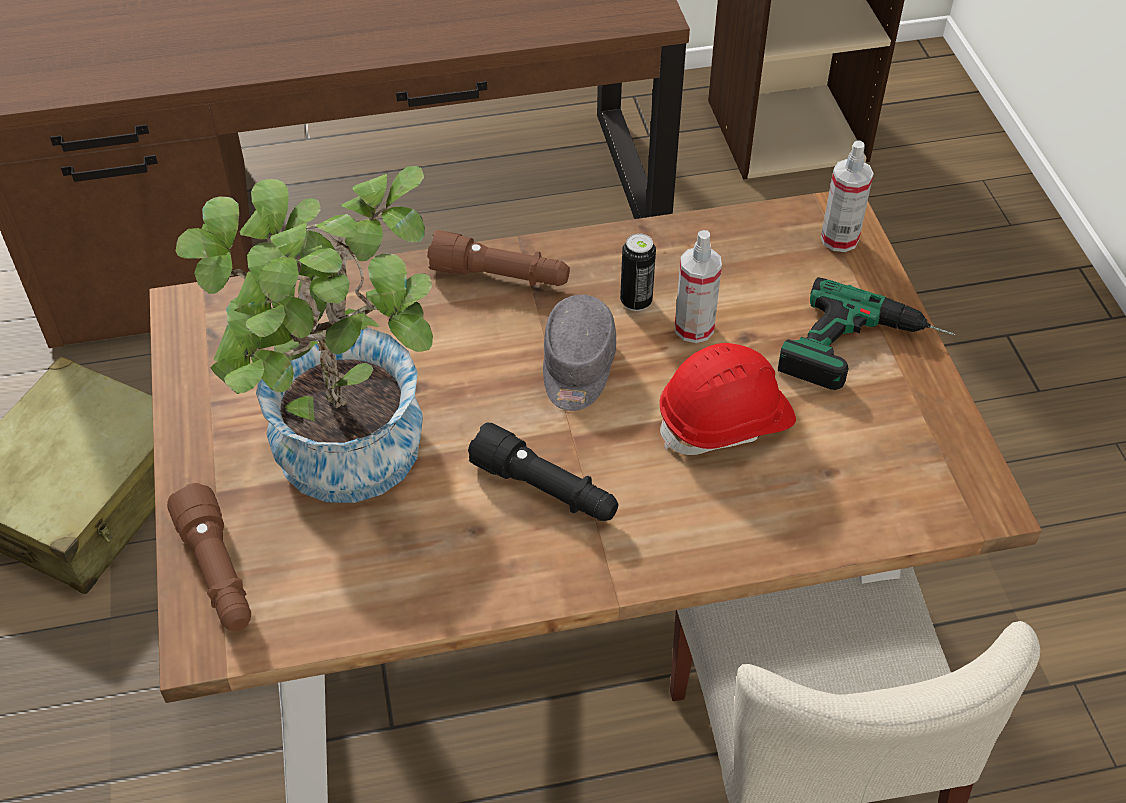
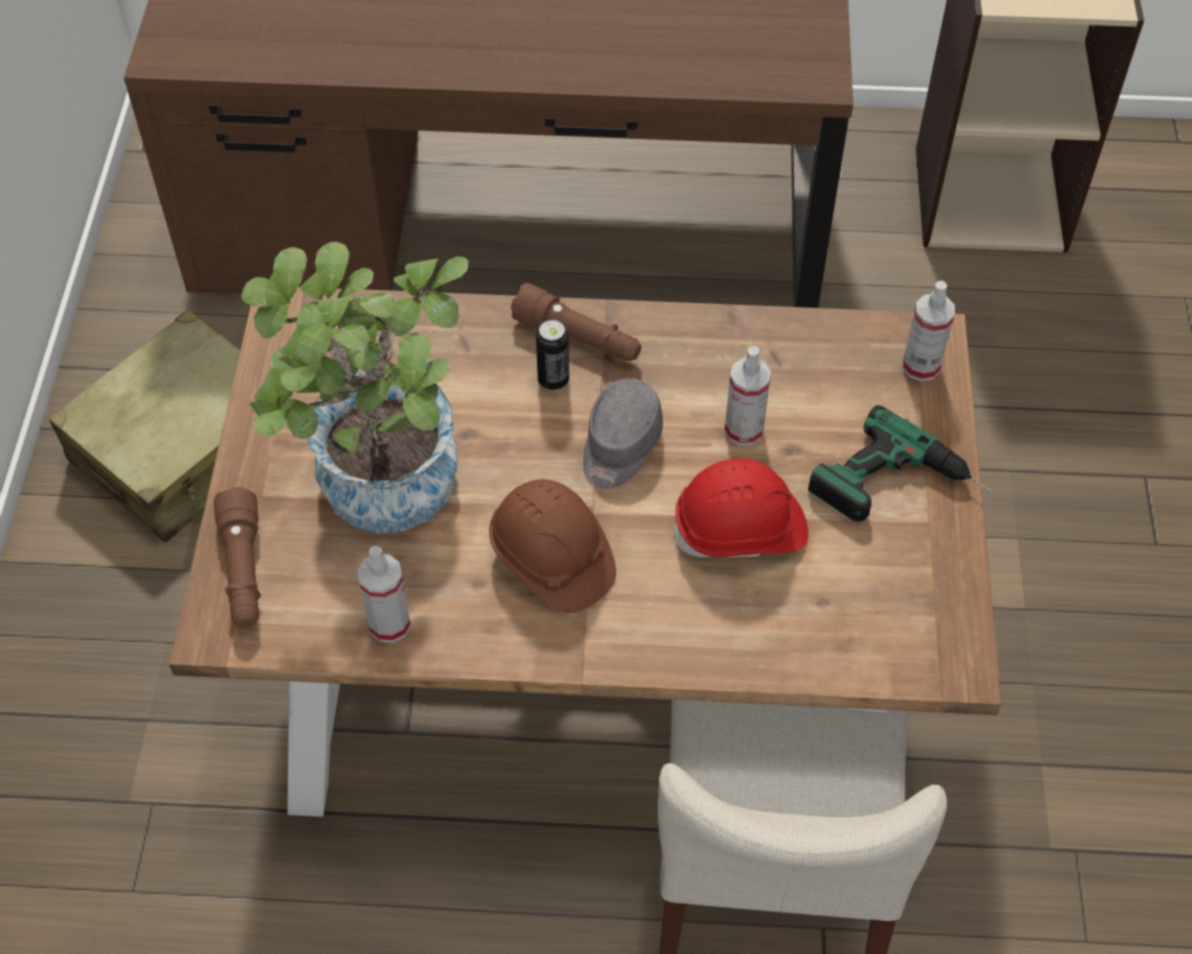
camera: 15 degrees right, 5 degrees up
(395, 592) = (389, 624): none -> spray bottle
(545, 490) = (551, 559): black flashlight -> brown hard hat
(636, 301) = (698, 391): can -> can (553, 380)

